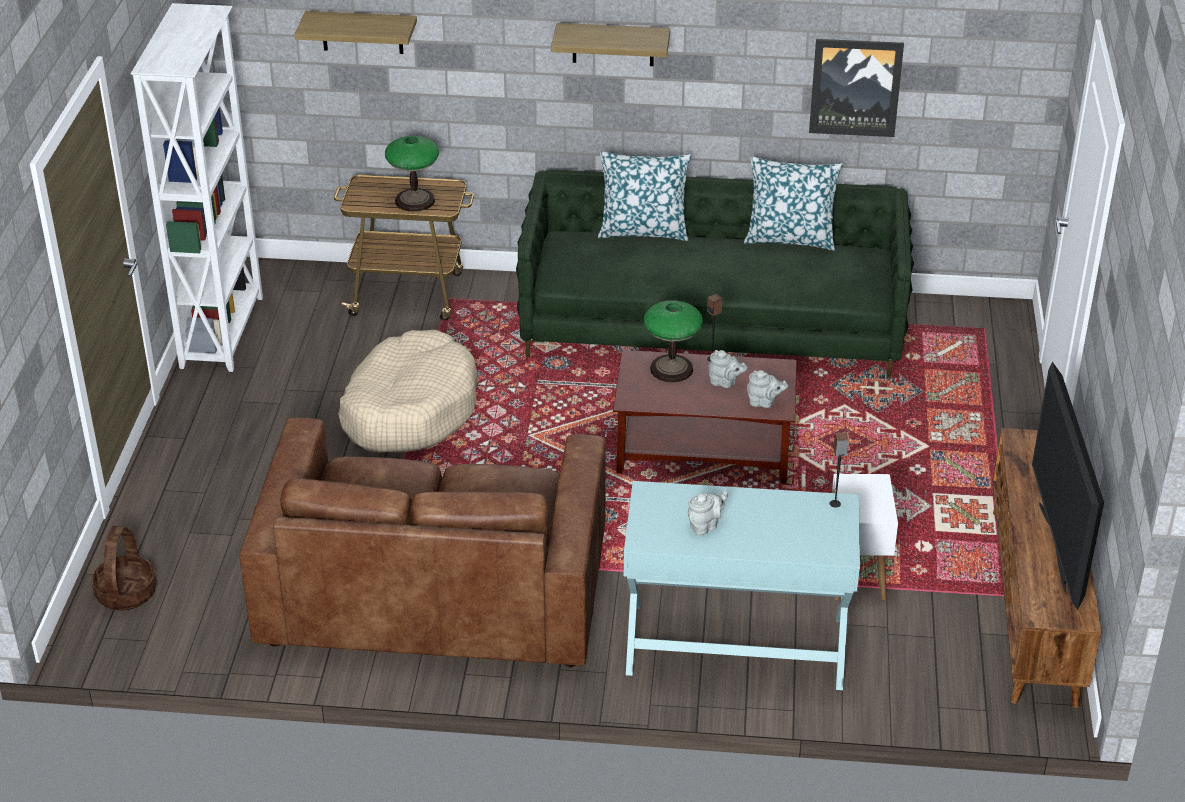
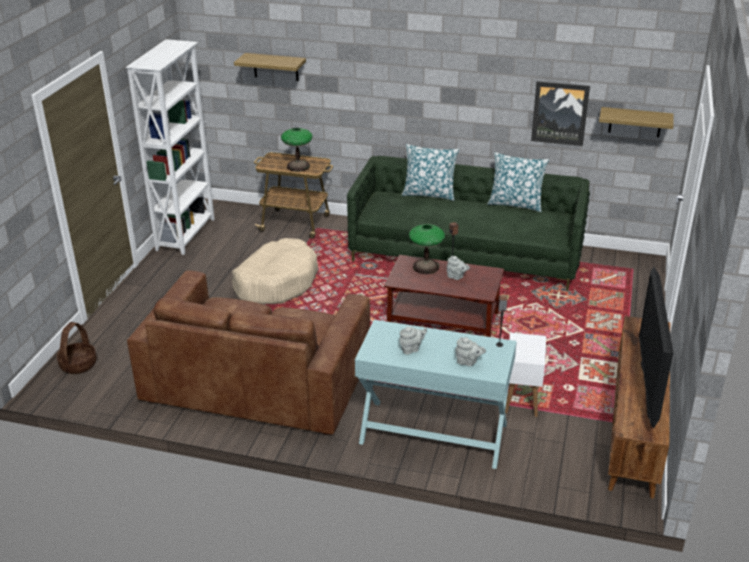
camera: 10 degrees right, 5 degrees down
(613, 44) = (416, 80): shelf -> shelf (635, 122)
(764, 402) = (477, 290): grey teapot -> grey teapot (468, 362)

